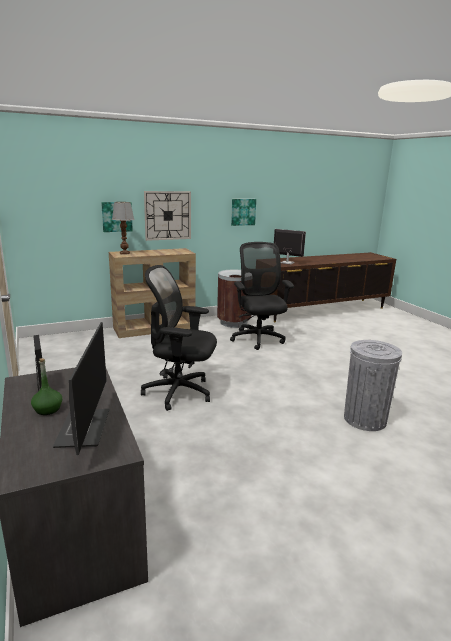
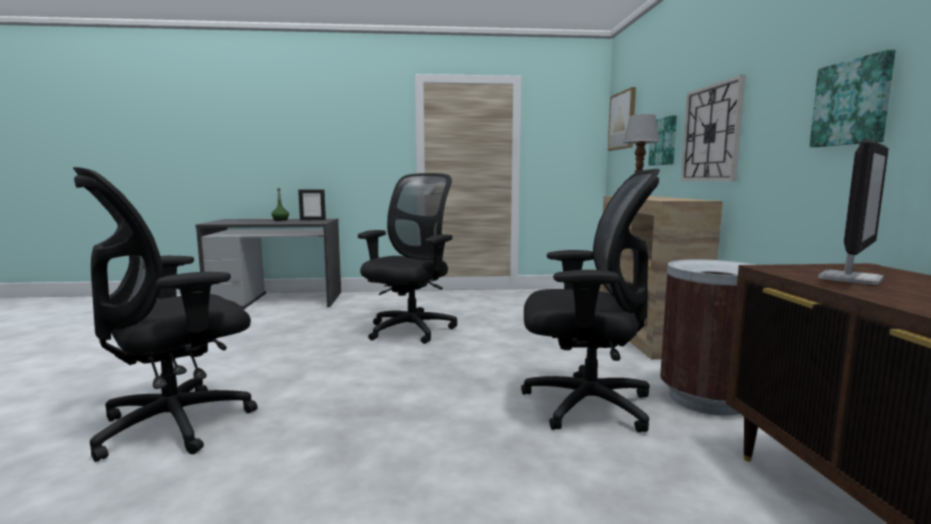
camera: 110 degrees right, 10 degrees down
(39, 195) = (622, 120): none -> picture
(83, 428) = (247, 221): monitor -> none
(365, 419) = (183, 420): grey trash can -> black office chair

